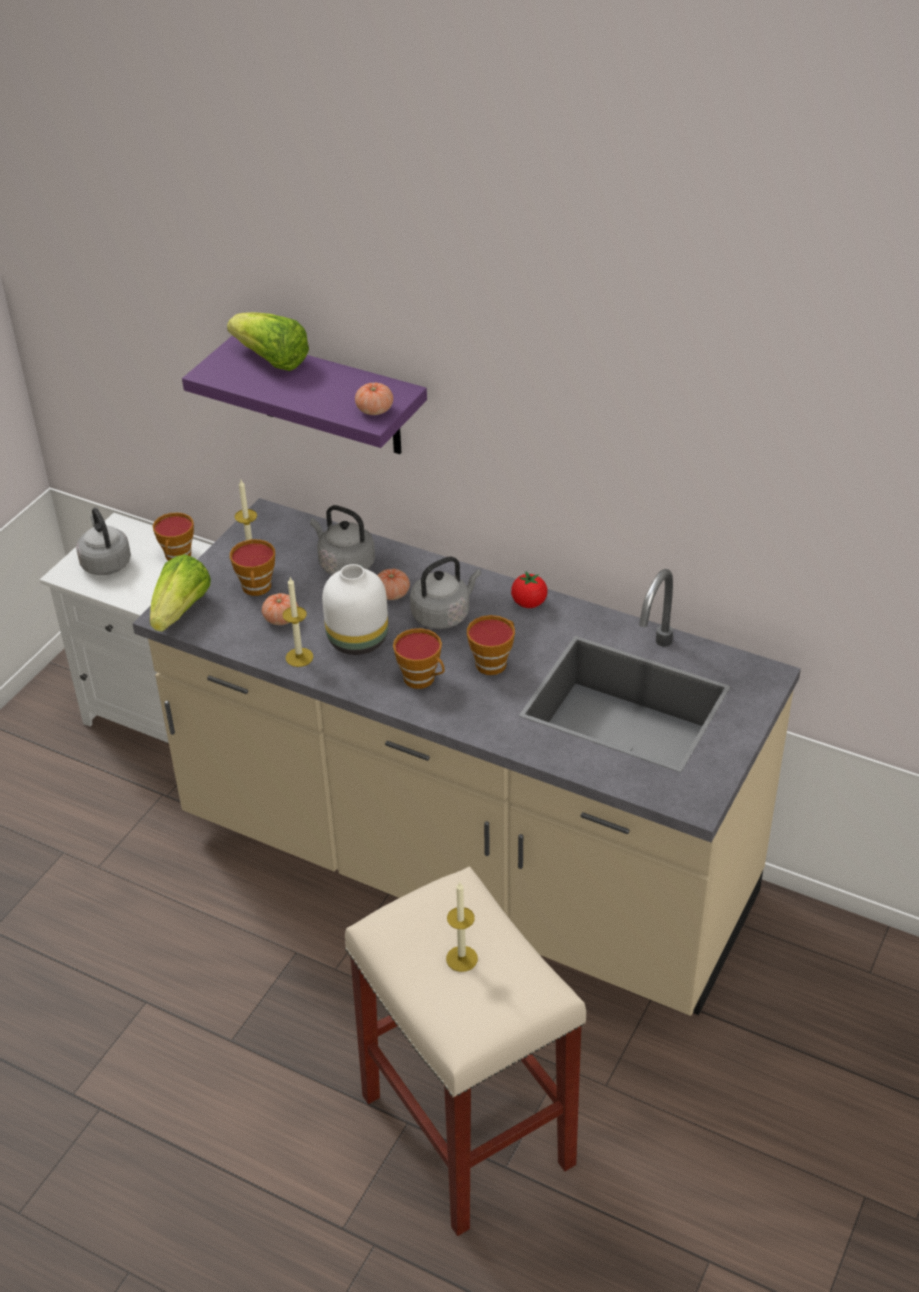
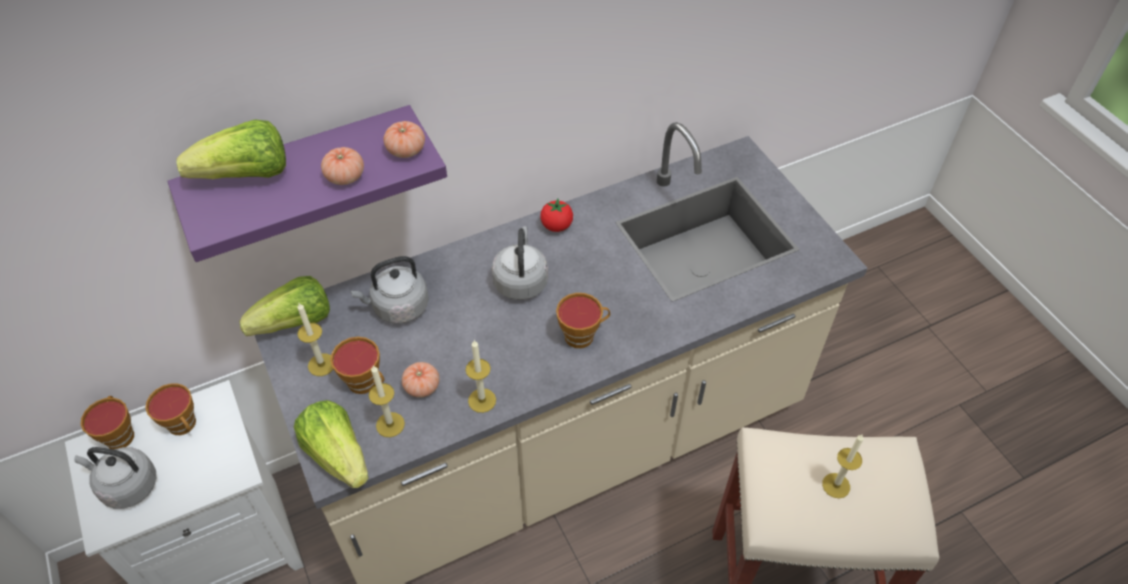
camera: 55 degrees left, 10 degrees up
(231, 622) = (390, 424): none -> candle
(276, 523) = (295, 323): none -> lettuce
(359, 641) = (500, 350): white vase -> none
(392, 594) = (465, 297): tomato -> tomato (345, 176)
(493, 662) = (601, 282): cup -> cup (119, 434)

